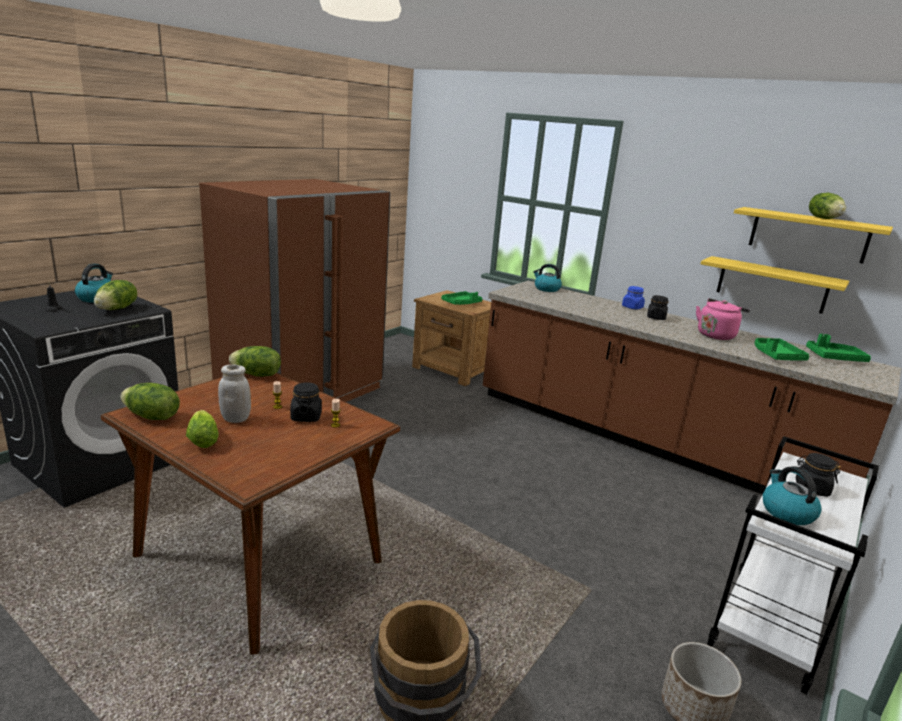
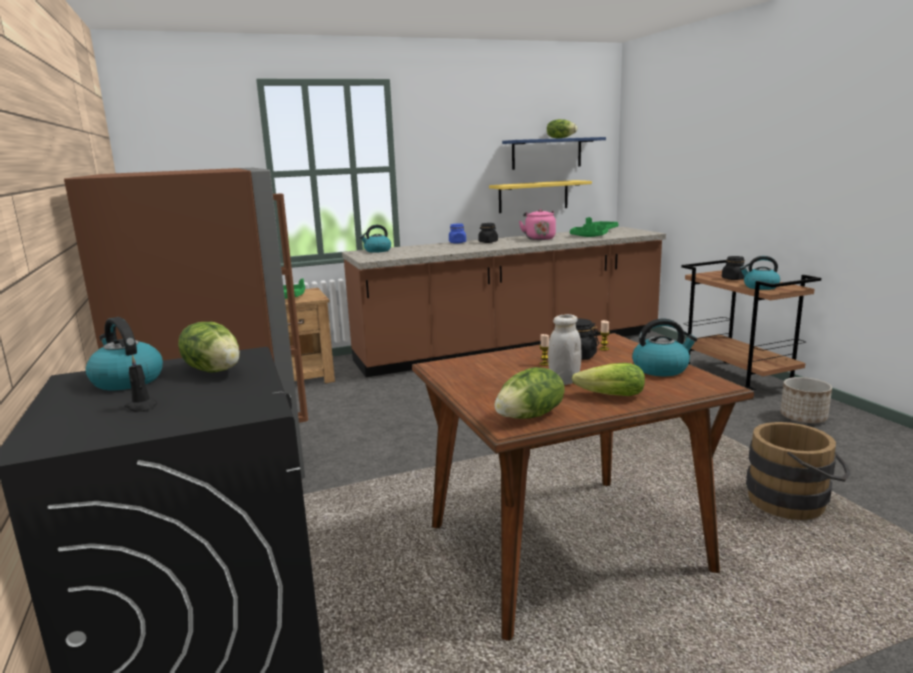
camera: 55 degrees left, 5 degrees down
(256, 375) = (445, 365): lettuce -> none
(286, 455) = (661, 369): none -> kettle
(770, 628) = (738, 378): white cart -> brown cart
(808, 235) = (546, 153): yellow shelf -> blue shelf

